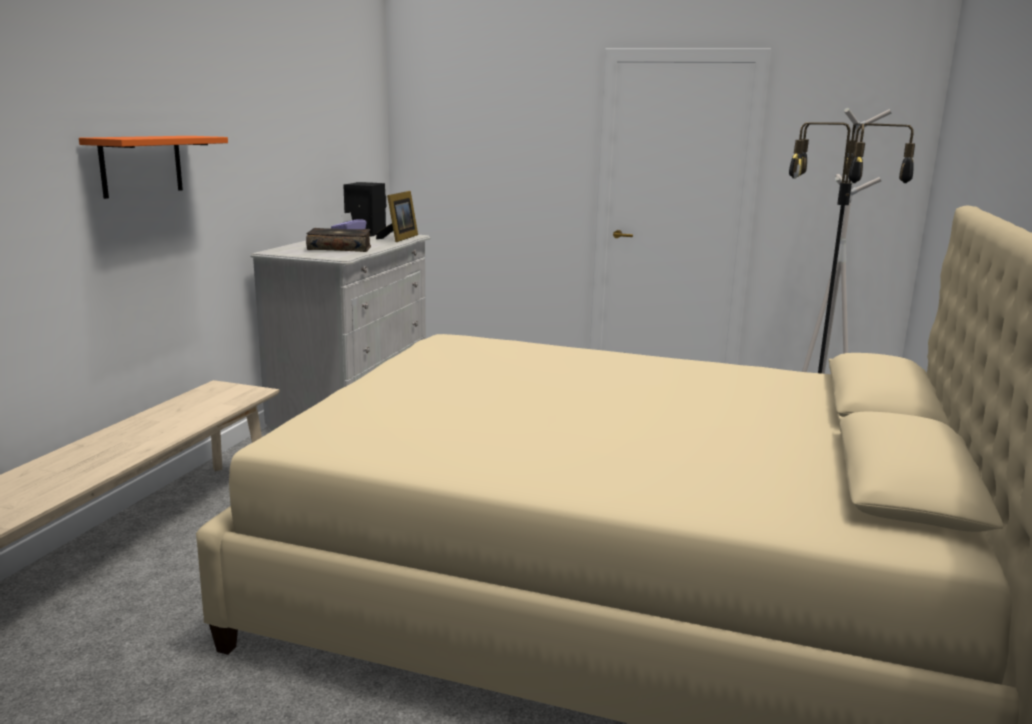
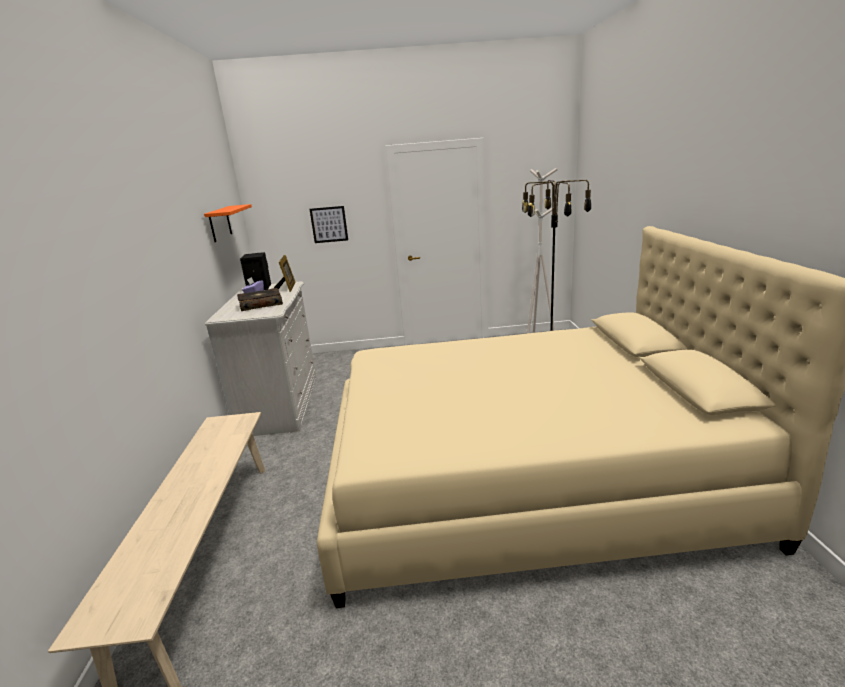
camera: 20 degrees left, 5 degrees up
(141, 165) = (136, 282): orange shelf -> orange shelf (220, 223)
(502, 163) = (329, 224): none -> picture

